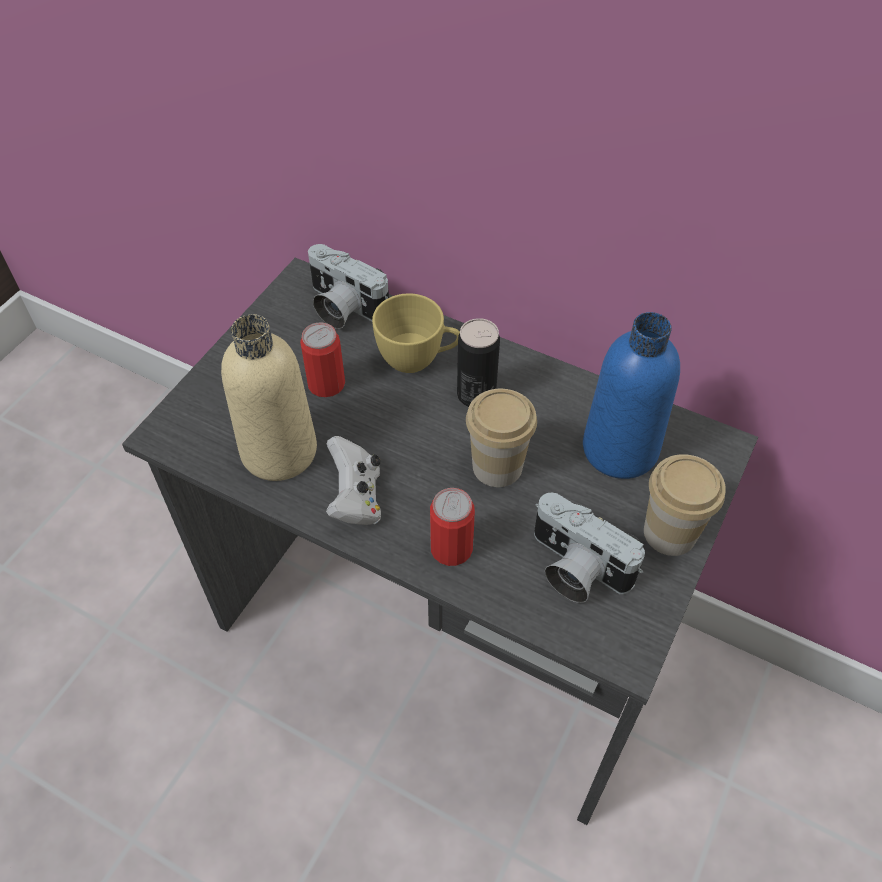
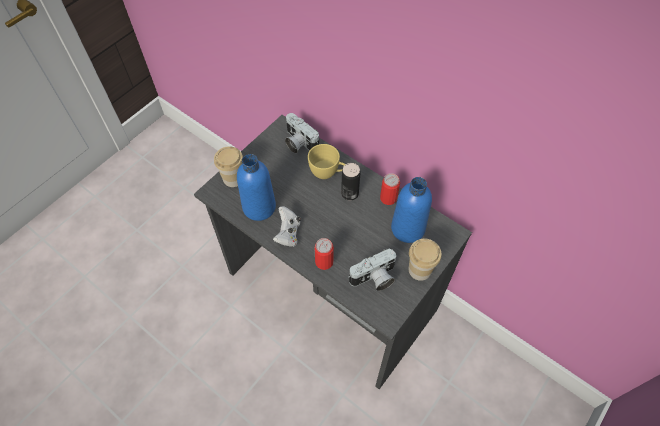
camera: 10 degrees right, 5 degrees up
(279, 451) = (259, 207): beige bottle -> blue bottle
(326, 384) = (285, 179): can -> can (388, 198)
(497, 466) = (351, 228): cup -> cup (233, 178)
(574, 568) = (374, 279): camera -> camera turned 75 degrees counterclockwise

